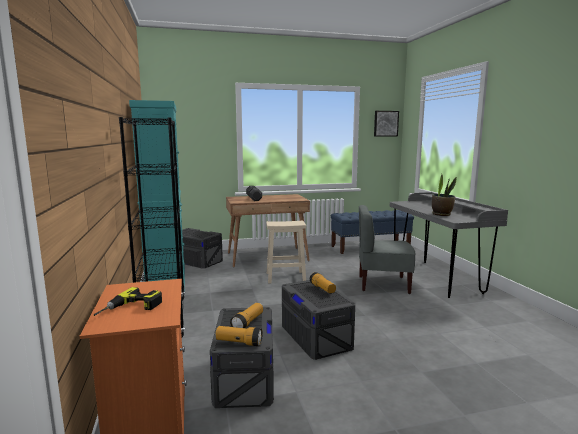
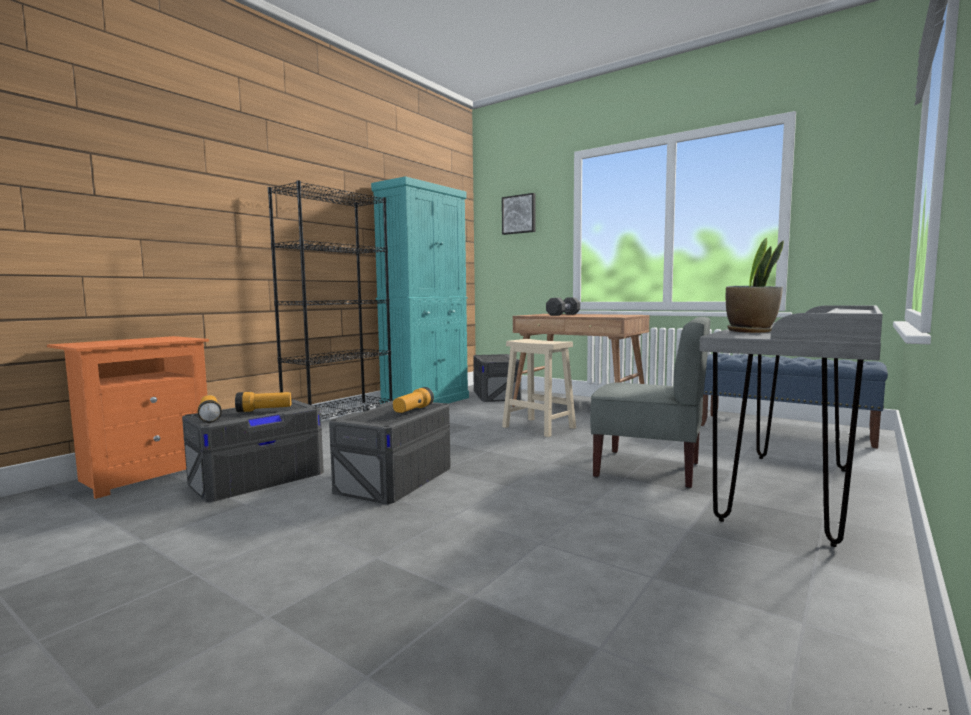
camera: 50 degrees right, 5 degrees down
(130, 309) = (111, 342): power drill -> none
(383, 284) = (648, 469): grey chair -> grey chair turned 150 degrees clockwise
(385, 123) = (864, 175): picture -> picture (519, 214)

